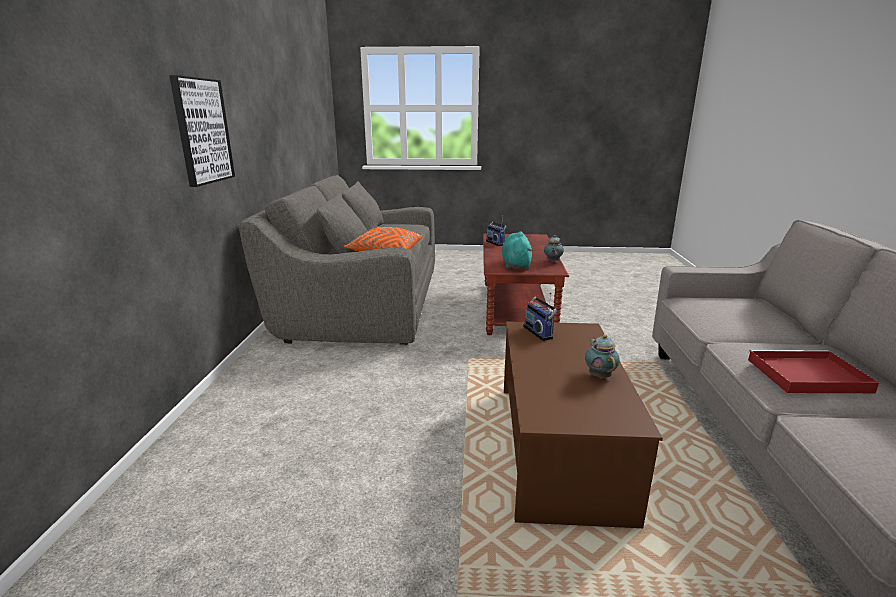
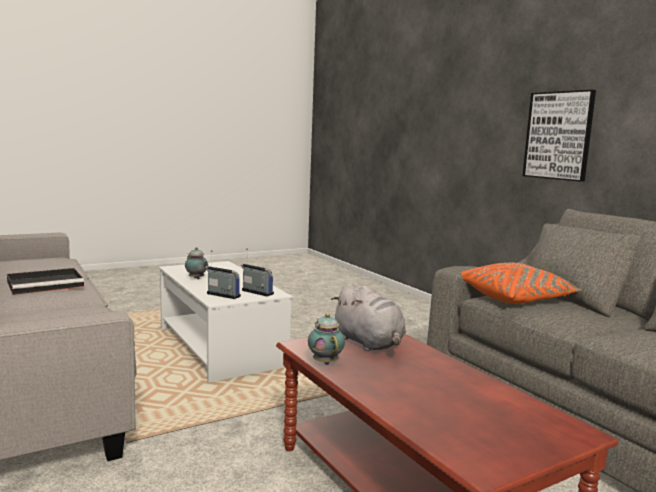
camera: 145 degrees right, 10 degrees down
(496, 243) = (502, 397): radio -> radio (222, 295)
(516, 264) = (369, 343): turquoise plush toy -> grey plush toy
(559, 448) = (219, 346): brown coffee table -> white coffee table
(805, 375) = (47, 284): red tray -> black tray

